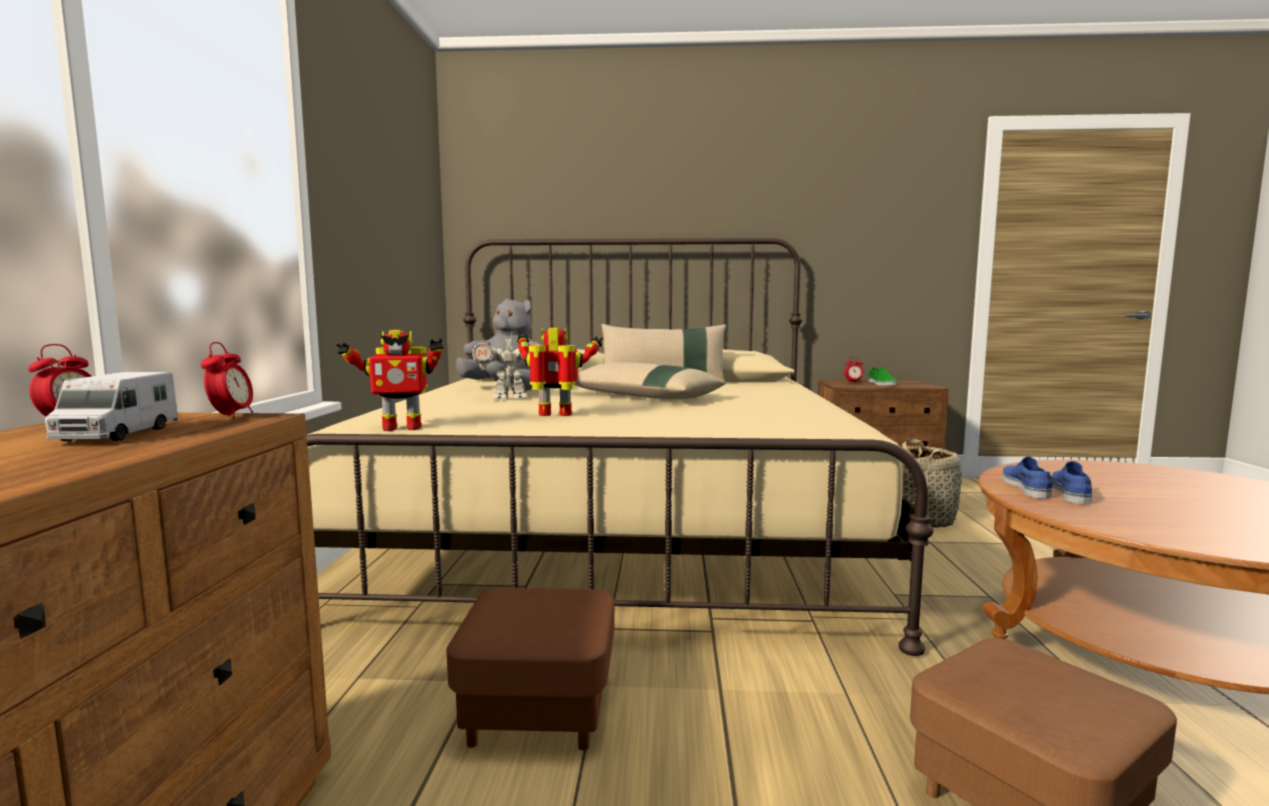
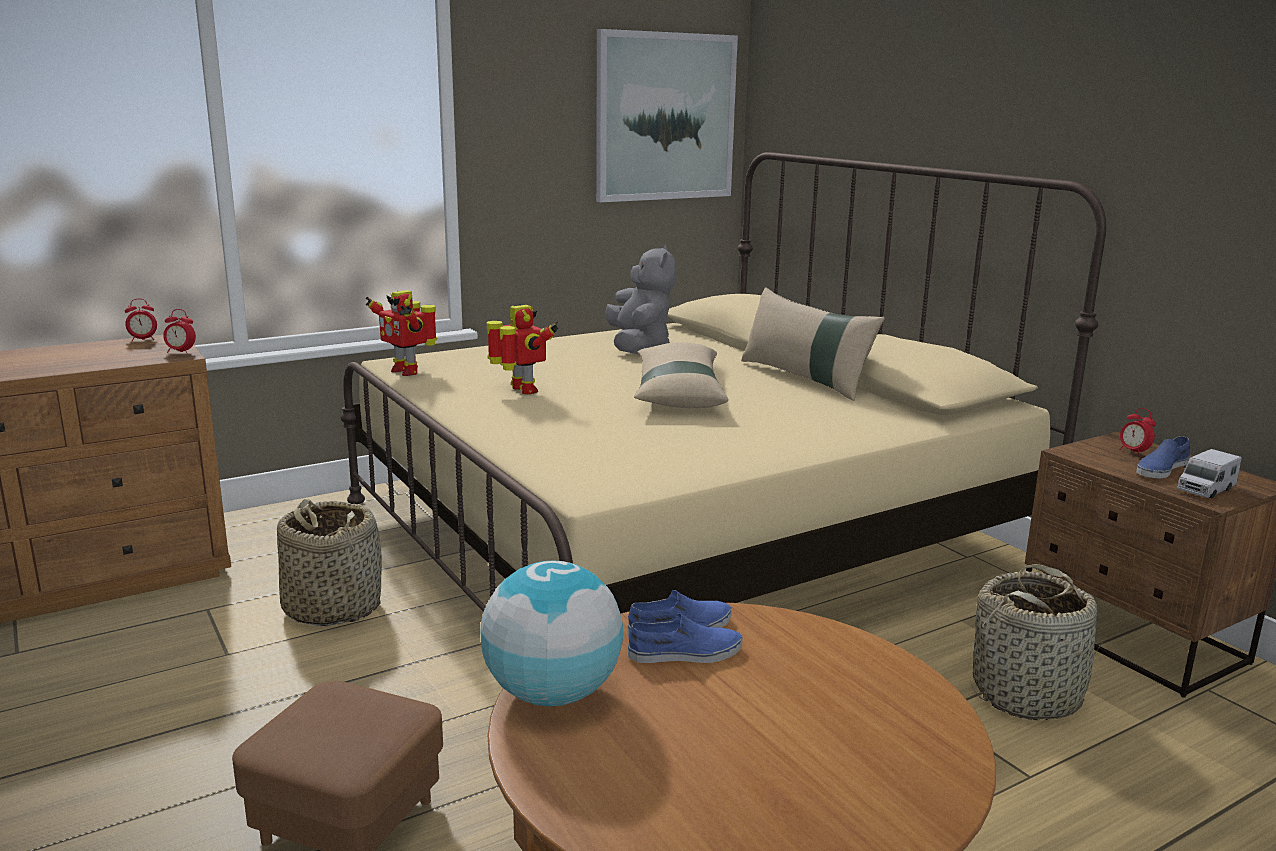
camera: 55 degrees right, 10 degrees up
(117, 434) = (117, 354): toy truck -> toy truck (1205, 489)
(231, 416) = (181, 352): alarm clock -> alarm clock turned 45 degrees clockwise
(413, 204) = (665, 117): none -> picture
(510, 398) = (586, 360): toy robot -> none
(539, 710) = (332, 607): brown ottoman -> basket
(881, 384) = (1161, 469): green shoe -> blue shoe
(1152, 531) = (552, 694): none -> globe

